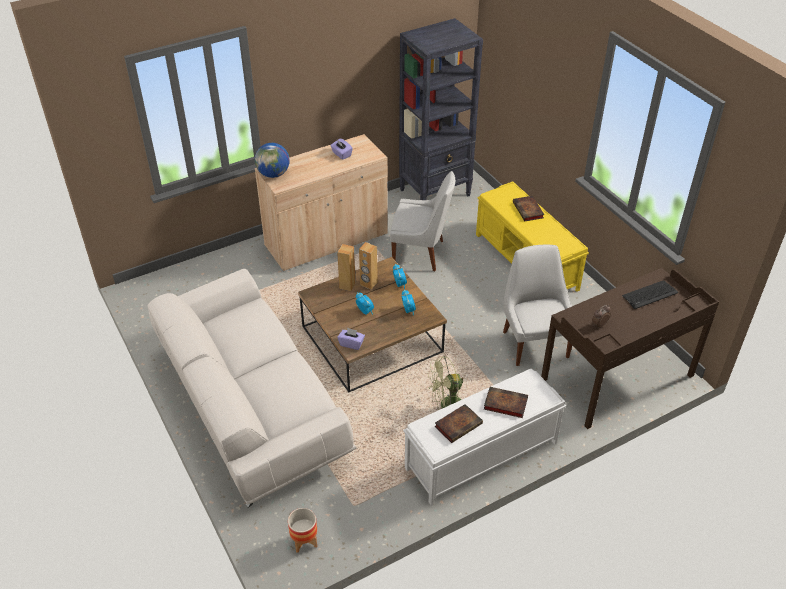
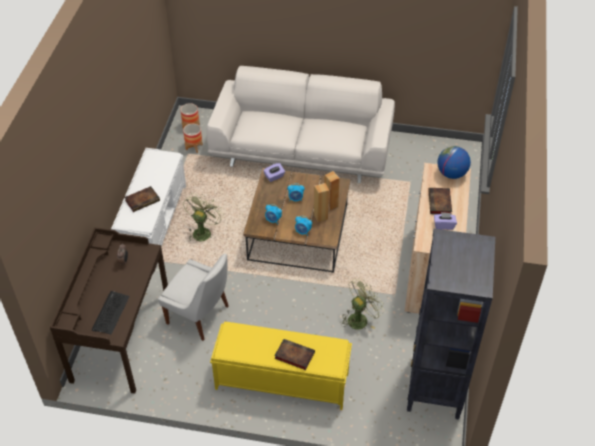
camera: 130 degrees right, 5 degrees up
(337, 509) = (194, 147): none -> planter
(420, 253) = (360, 318): white chair -> green fan
(459, 424) = (155, 172): book -> book (440, 203)

